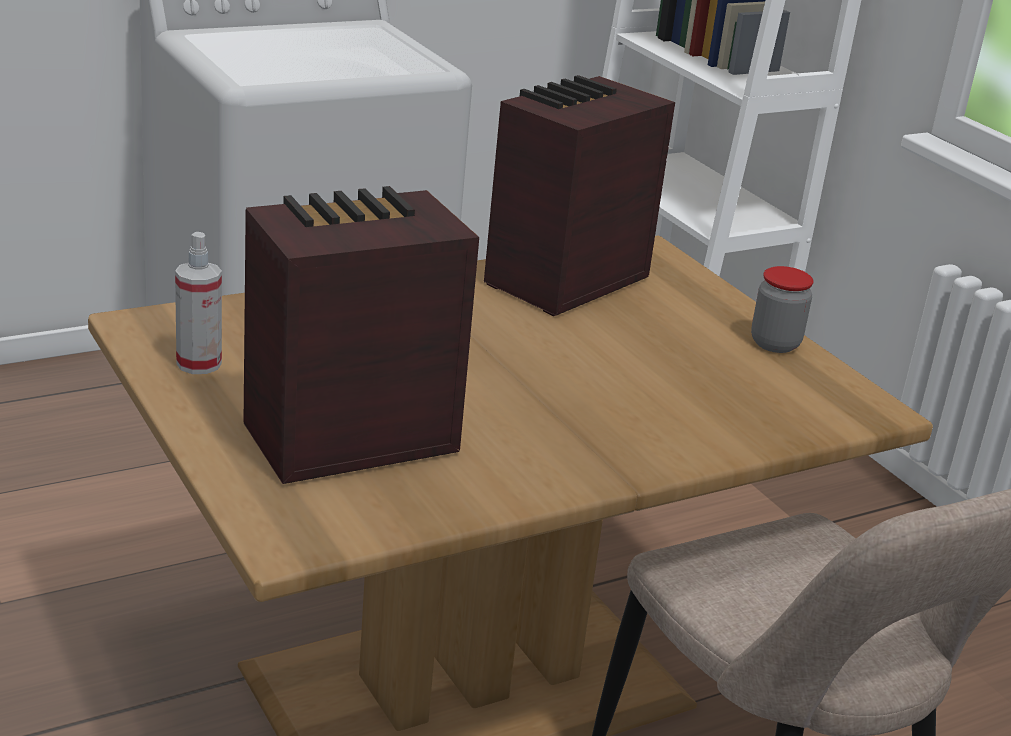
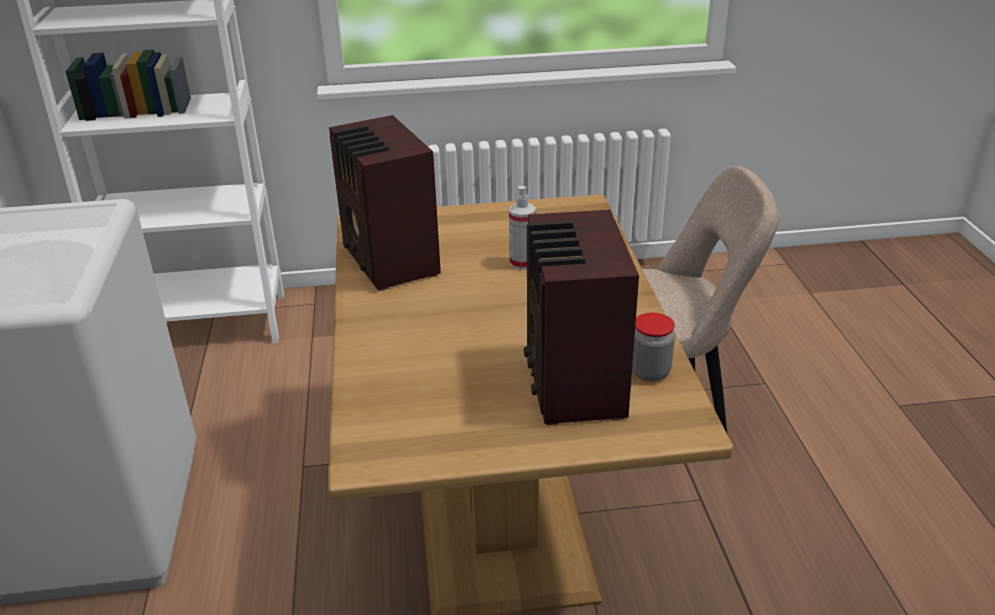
camera: 65 degrees left, 5 degrees up
(199, 364) = (445, 436): spray bottle -> spray bottle (522, 263)
(775, 344) = (504, 212): jar -> jar (650, 372)

